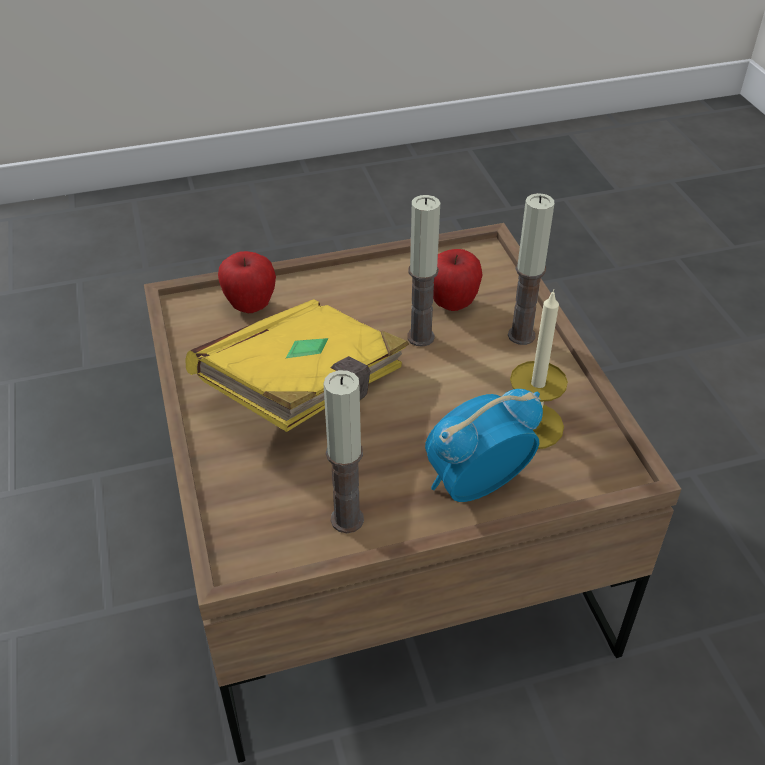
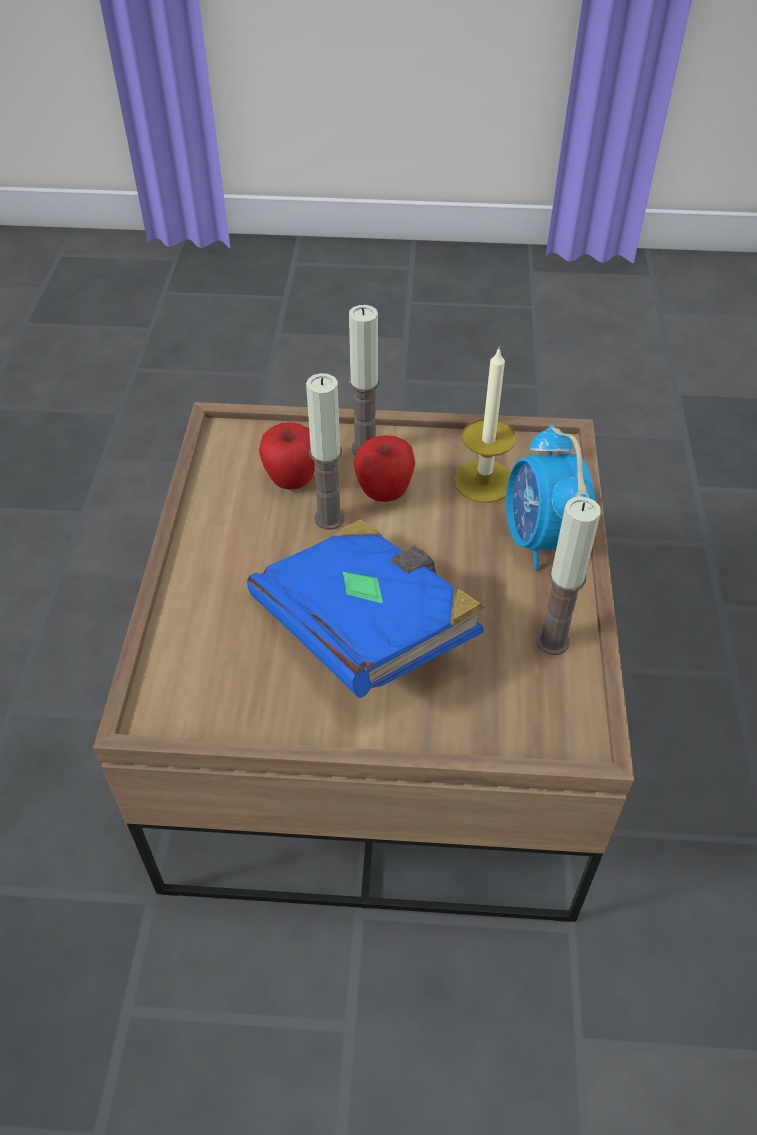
camera: 70 degrees left, 5 degrees up
(250, 306) = (195, 648): apple -> apple (384, 493)
(307, 390) = (364, 629): yellow book -> blue book

